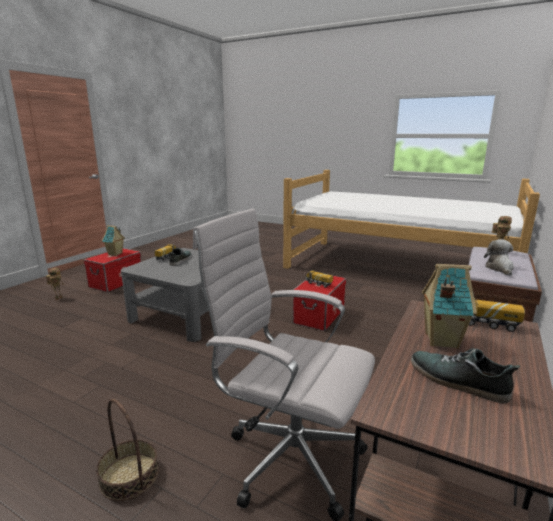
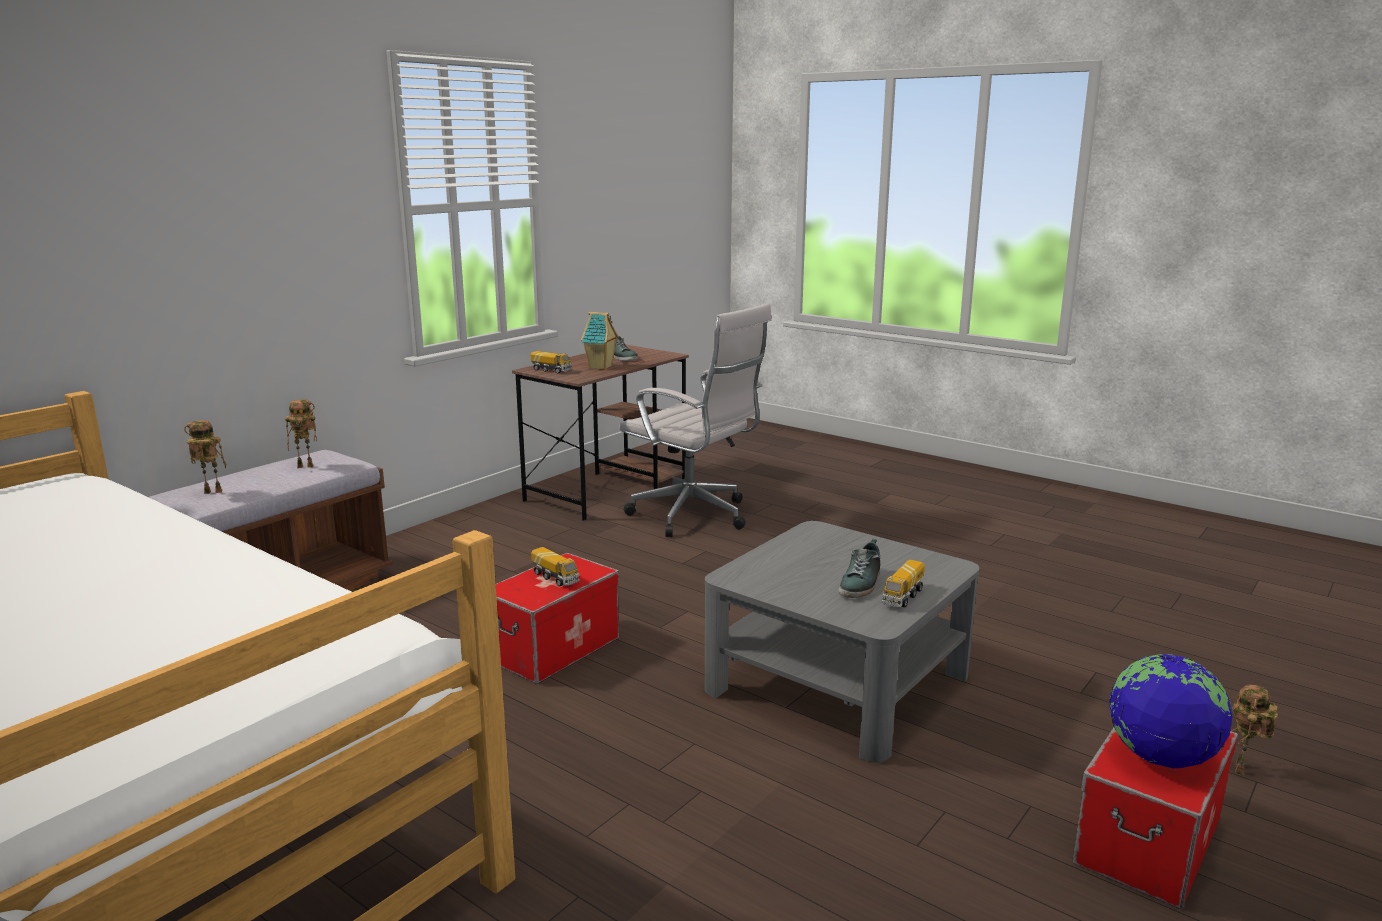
camera: 170 degrees left, 0 degrees up
(115, 254) = (1160, 757): toy house -> globe
(129, 476) = (832, 518): basket -> none
(499, 268) = (306, 466): plush toy -> toy robot

